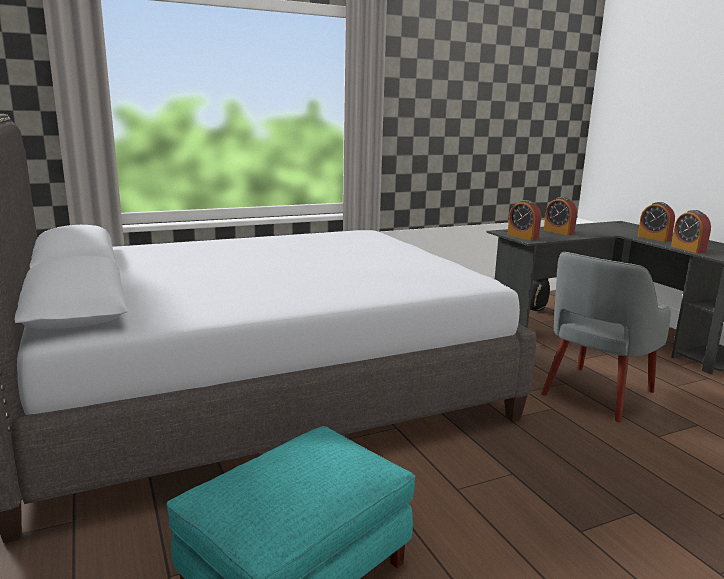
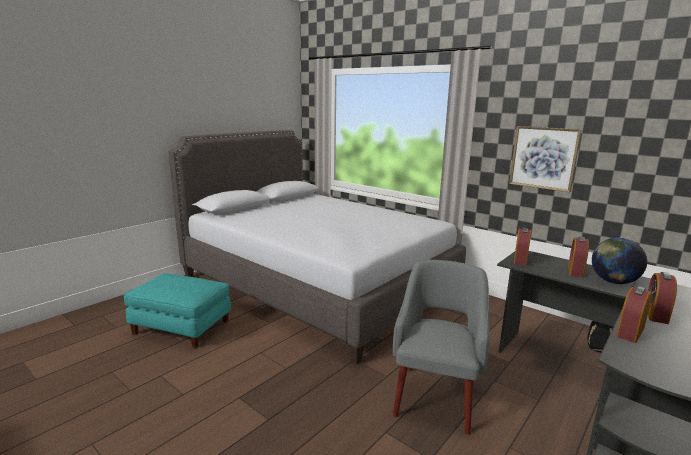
camera: 65 degrees right, 0 degrees up
(447, 130) = (543, 158): none -> picture
(586, 231) = (613, 282): none -> globe
(596, 393) = (435, 396): grey armchair -> grey armchair turned 90 degrees clockwise

